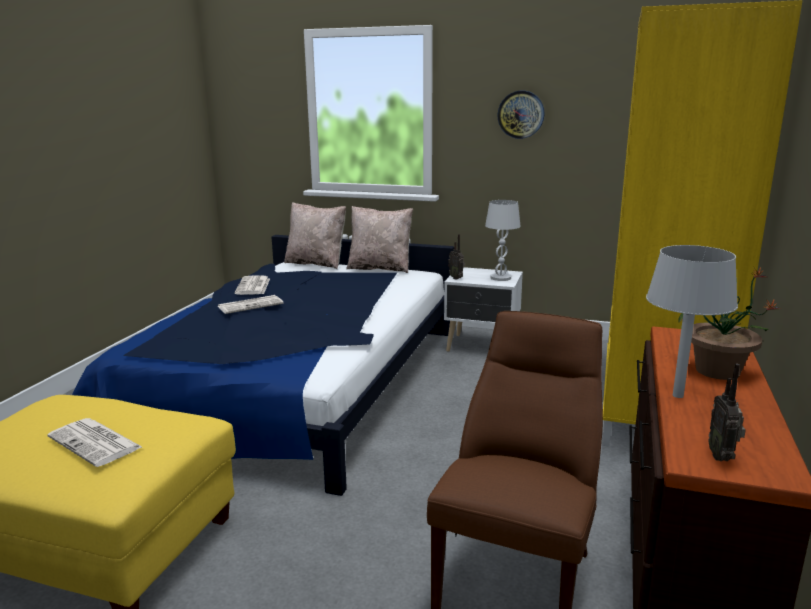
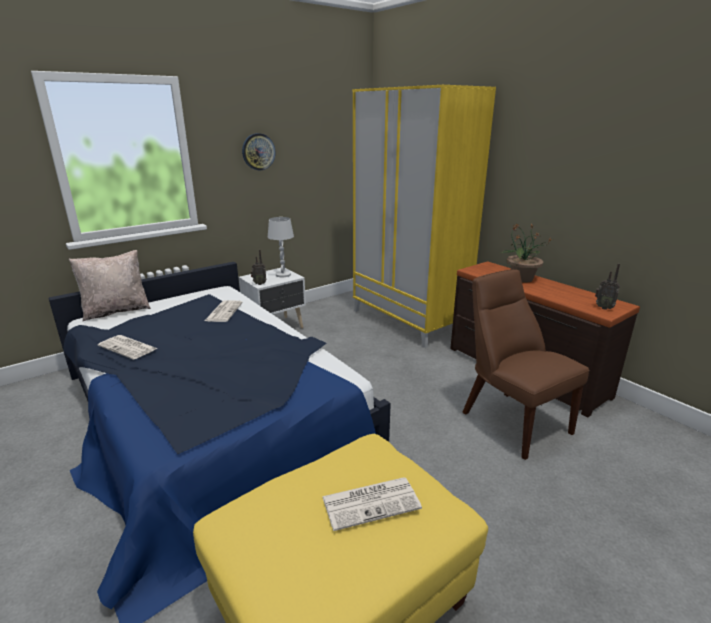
camera: 55 degrees left, 5 degrees up
(251, 305) = (176, 360): newspaper -> newspaper (223, 311)
(380, 268) = (183, 296): beige pillow -> none
(677, 396) = (541, 293): grey table lamp -> none

